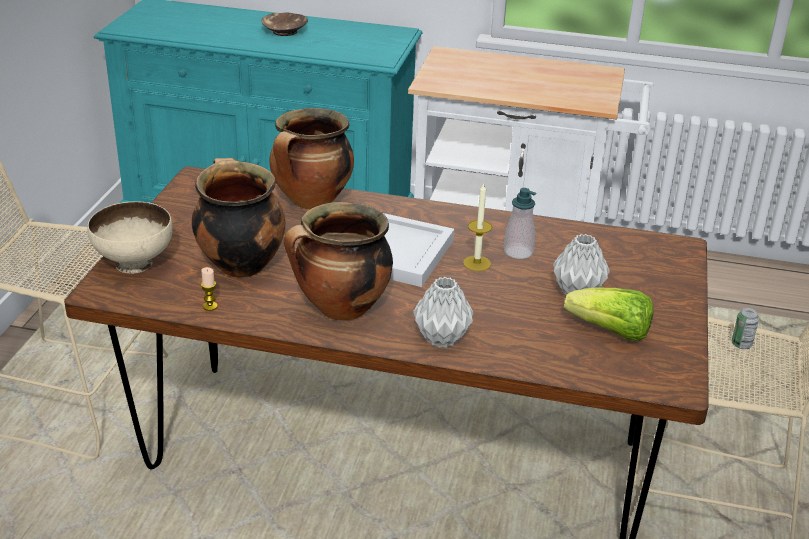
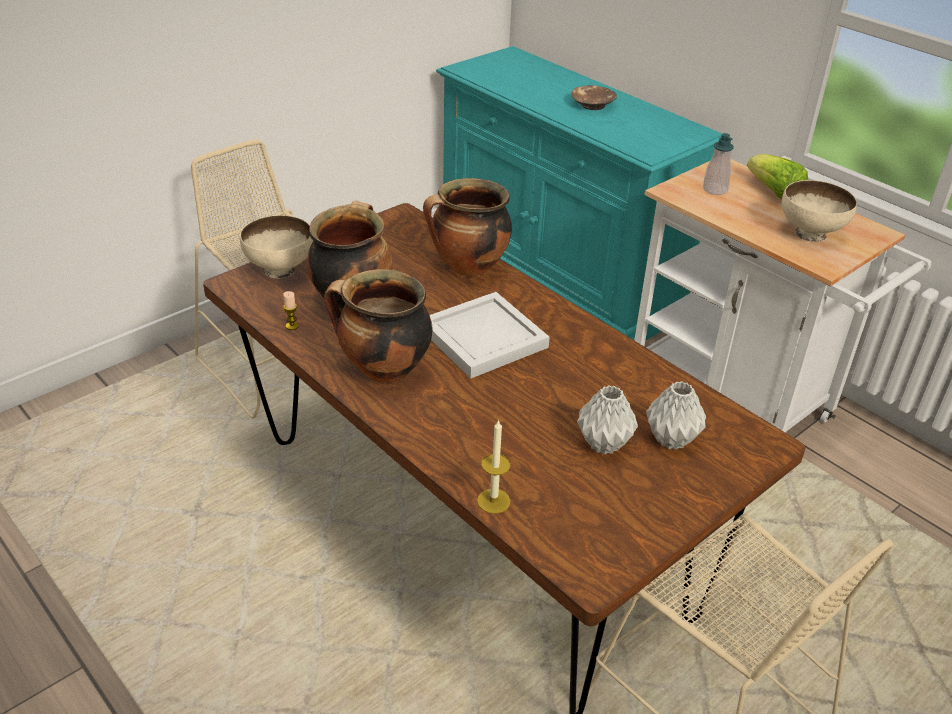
camera: 35 degrees right, 5 degrees up
(442, 338) = (433, 431): grey vase -> grey vase (672, 439)
(477, 263) = (543, 377): candle -> candle (493, 501)
(518, 252) = (594, 382): soap dispenser -> soap dispenser (714, 189)
(564, 86) = (809, 234): none -> beige bowl
(610, 332) = (590, 494): lettuce -> lettuce (774, 192)
(741, 344) = (767, 573): can -> none

